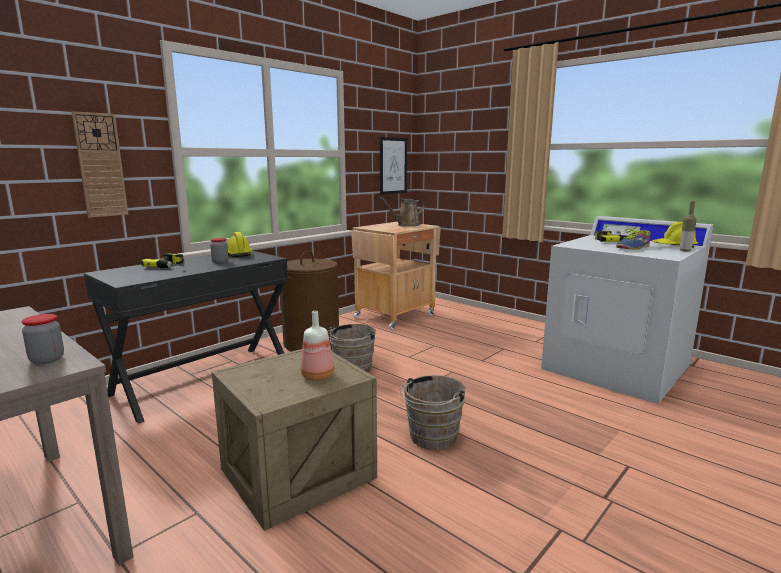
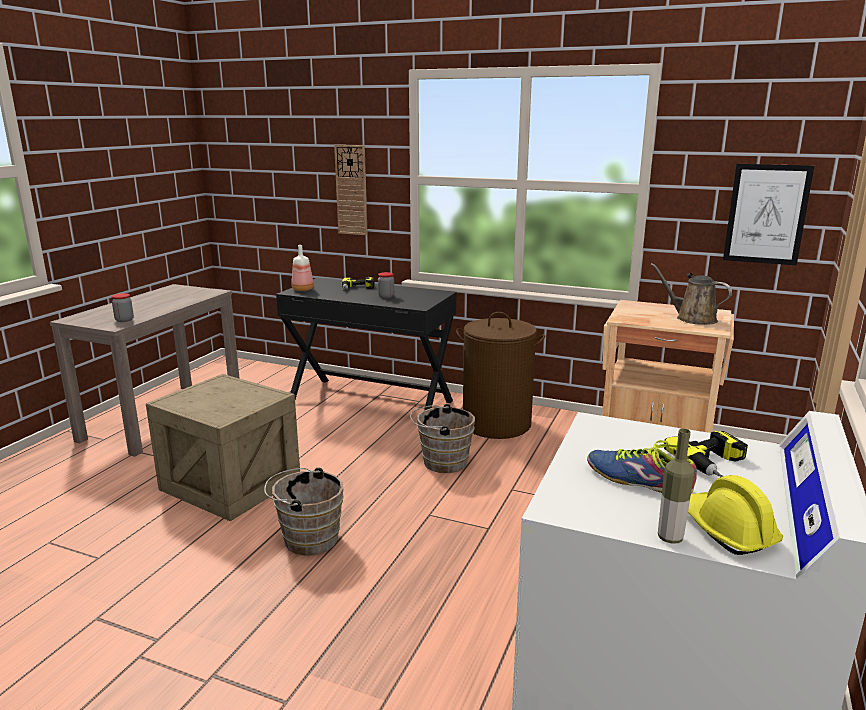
camera: 70 degrees right, 5 degrees up
(237, 254) = (426, 294): yellow hard hat -> none
(318, 376) = (219, 407): bottle -> bottle (303, 290)

